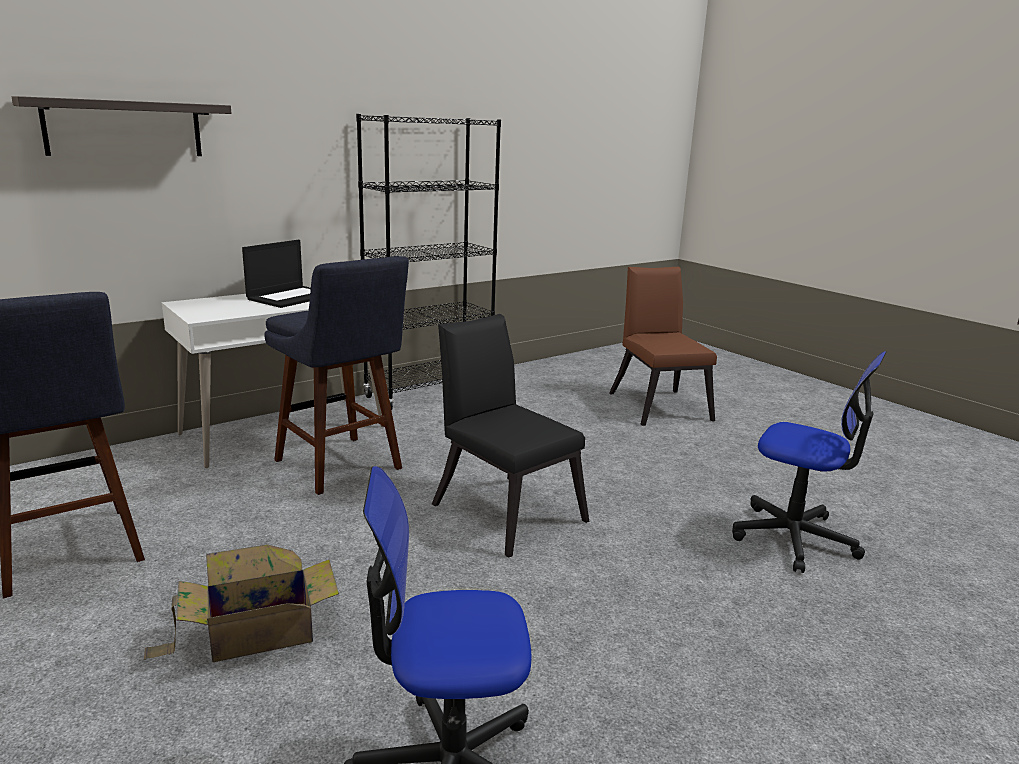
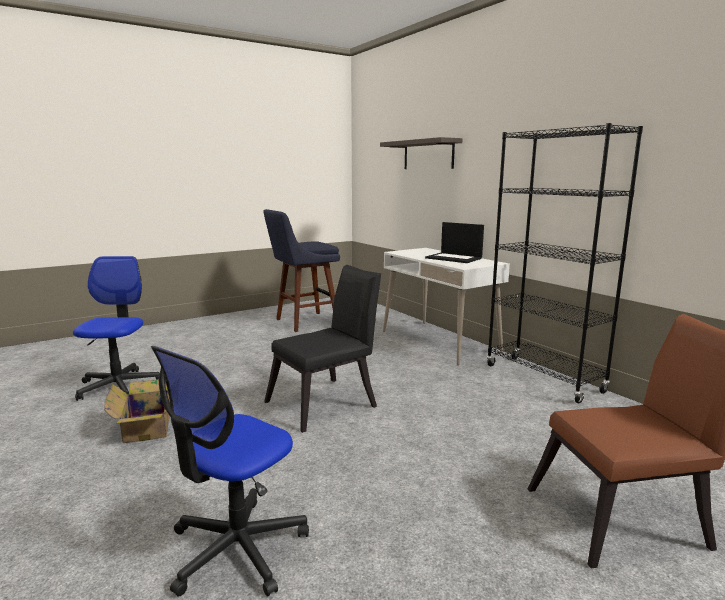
camera: 95 degrees right, 5 degrees down
(255, 632) = (231, 352): cardboard box -> cardboard box (149, 425)
(342, 467) = (388, 358): blue stool -> none

